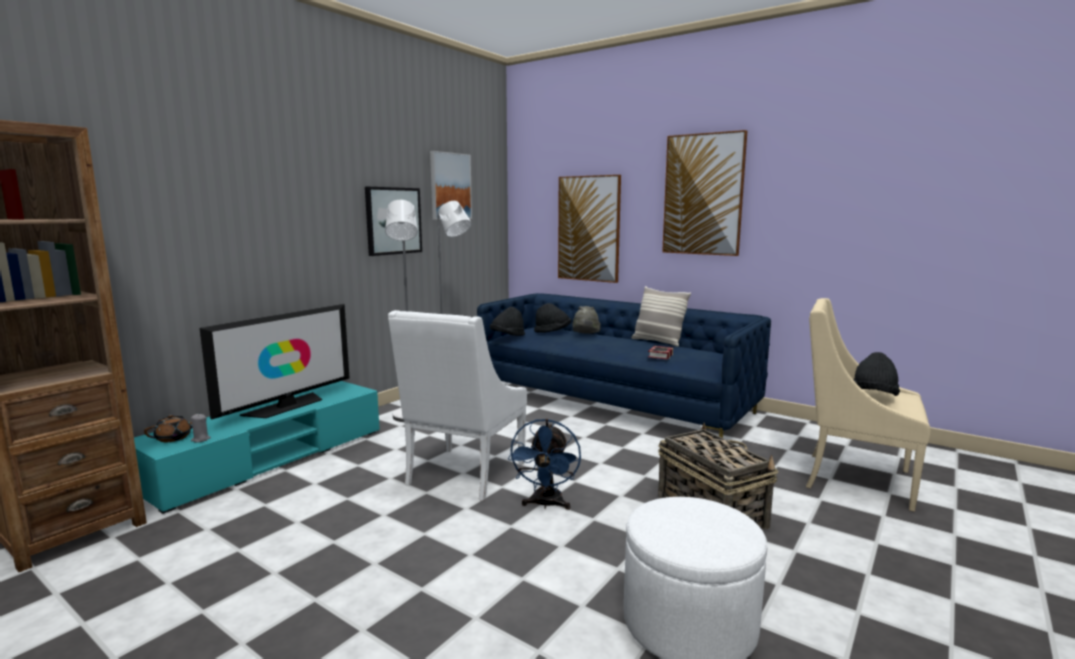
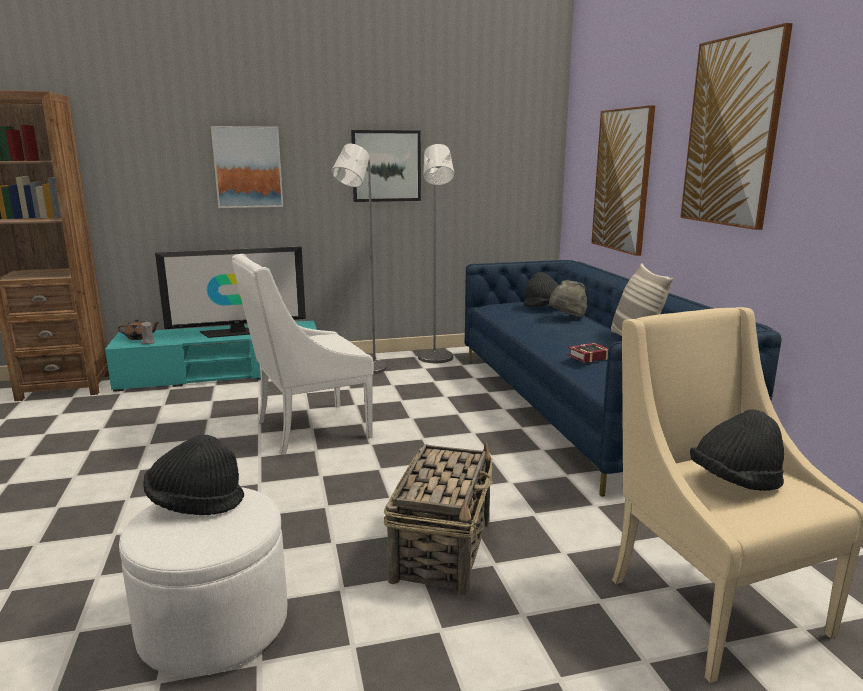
camera: 40 degrees right, 5 degrees up
(450, 186) = (469, 127): picture -> picture (248, 167)
(507, 336) = (489, 305): black hat -> black hat (195, 503)
(546, 504) = (316, 478): blue fan -> none

